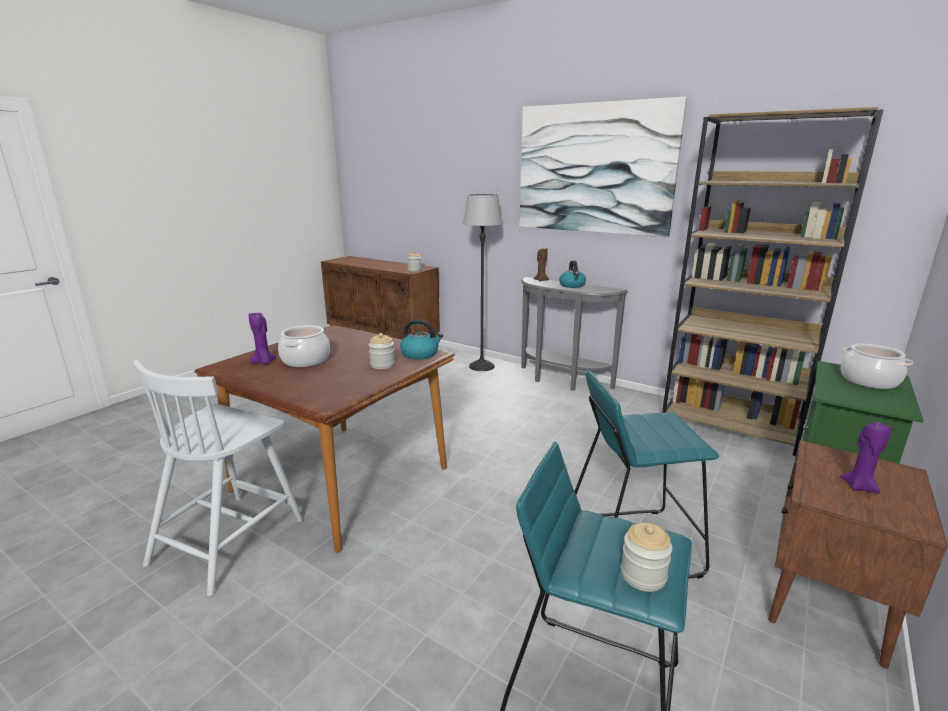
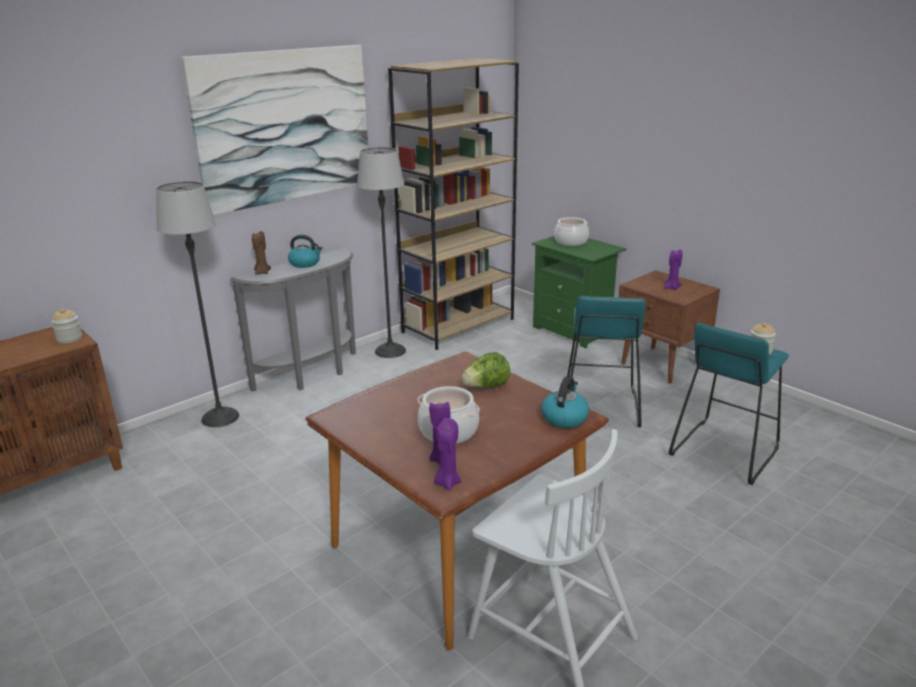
camera: 75 degrees left, 5 degrees up
(231, 366) = (447, 482): none -> purple candle
(382, 365) = (486, 387): jar -> lettuce
(420, 354) = (463, 366): kettle -> kettle (564, 418)
(634, 402) = (390, 351): none -> floor lamp

